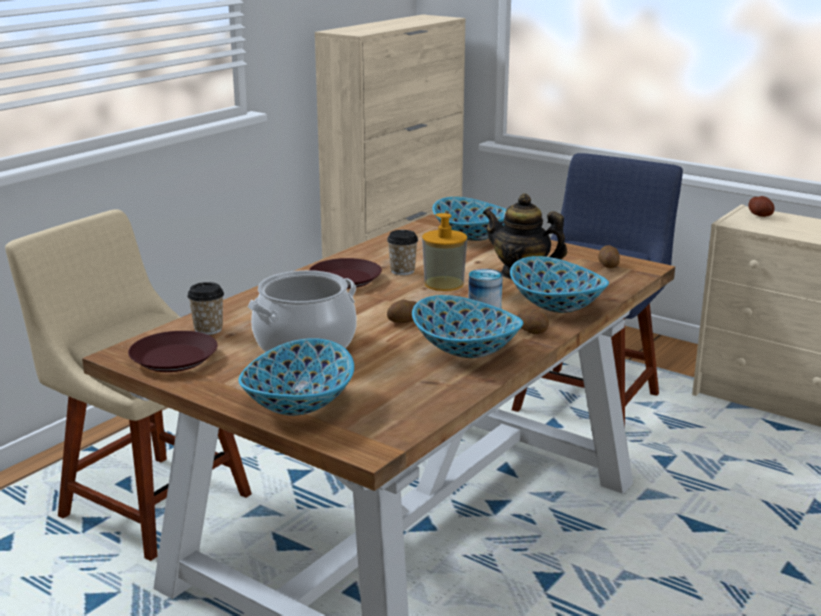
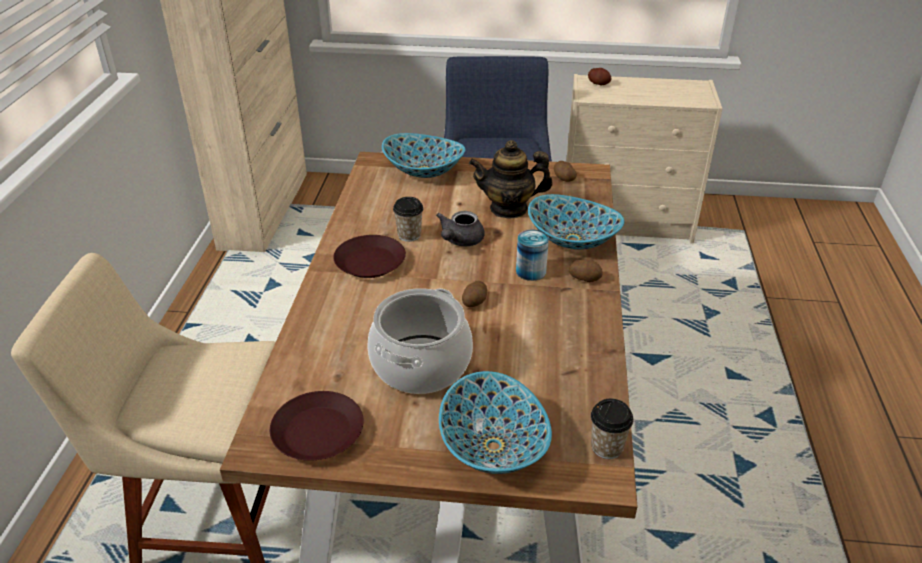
camera: 30 degrees left, 15 degrees up
(208, 329) = (310, 377): cup -> cup (607, 447)
(444, 283) = (460, 241): soap dispenser -> grey teapot
(465, 350) = (558, 320): bowl -> none

